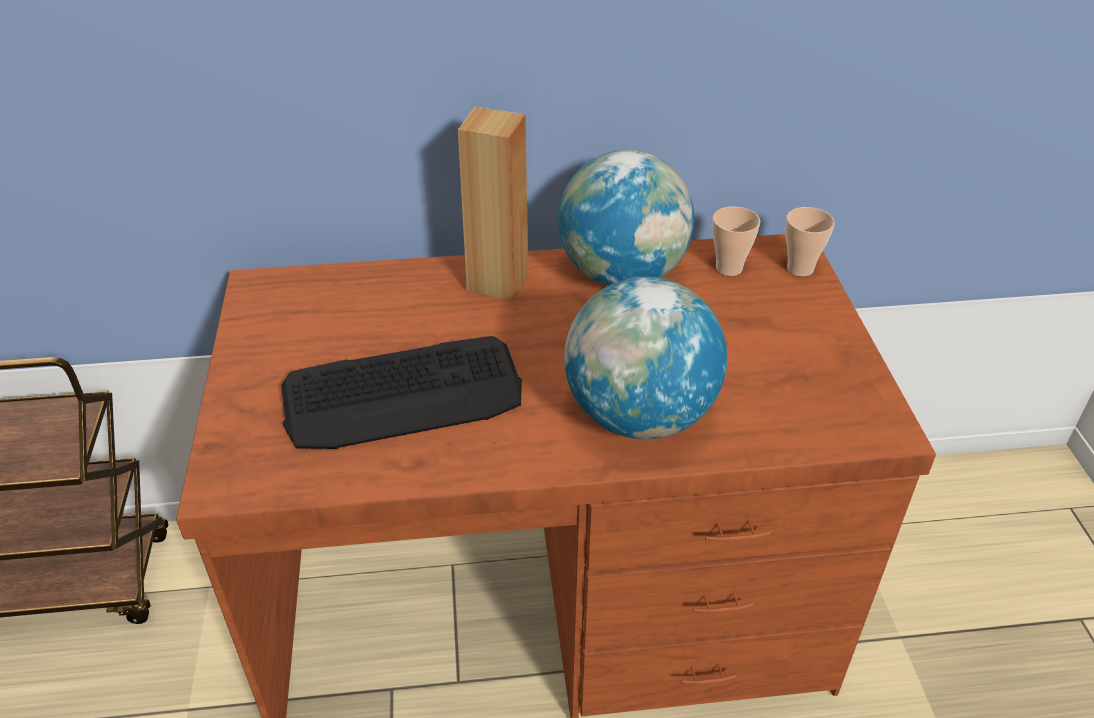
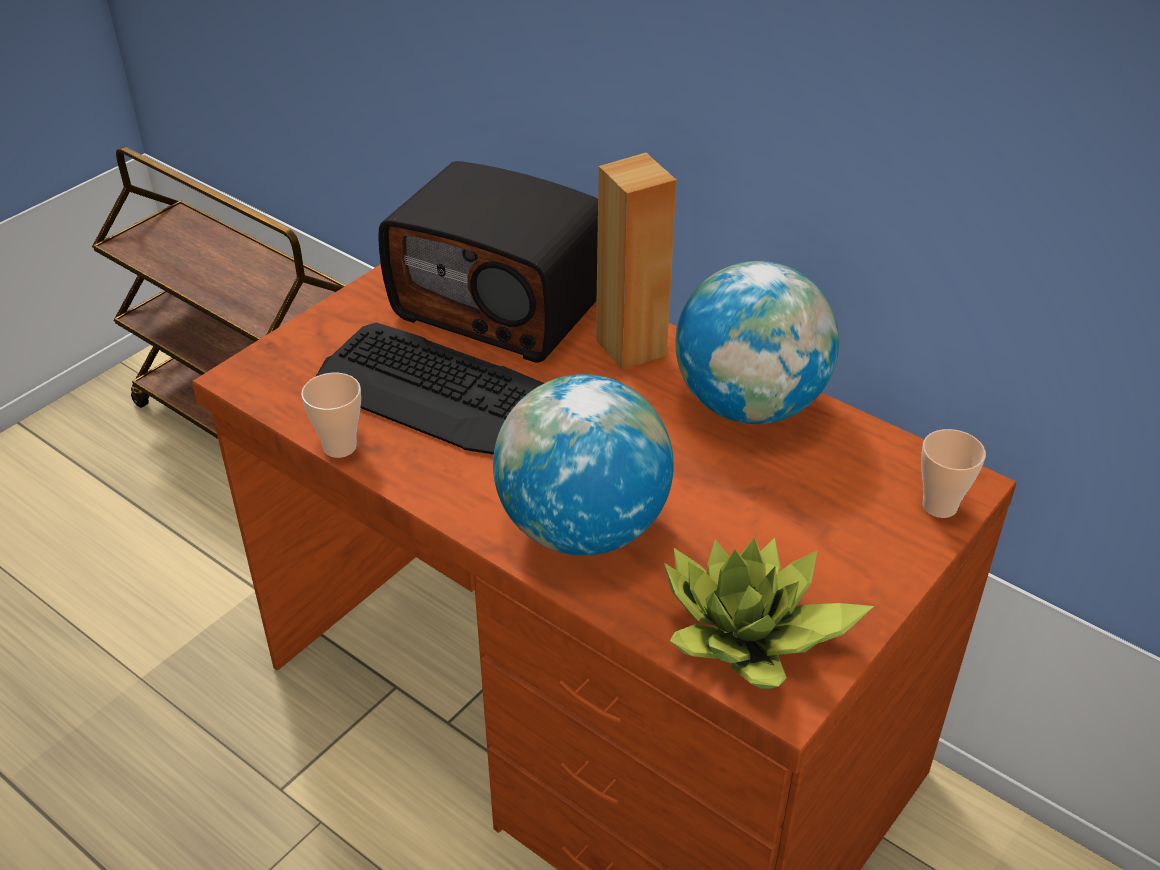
camera: 45 degrees right, 0 degrees up
(364, 305) = (502, 305): none -> radio
(729, 268) = (863, 461): cup -> cup (340, 447)
(821, 409) = (750, 635): none -> potted plant

